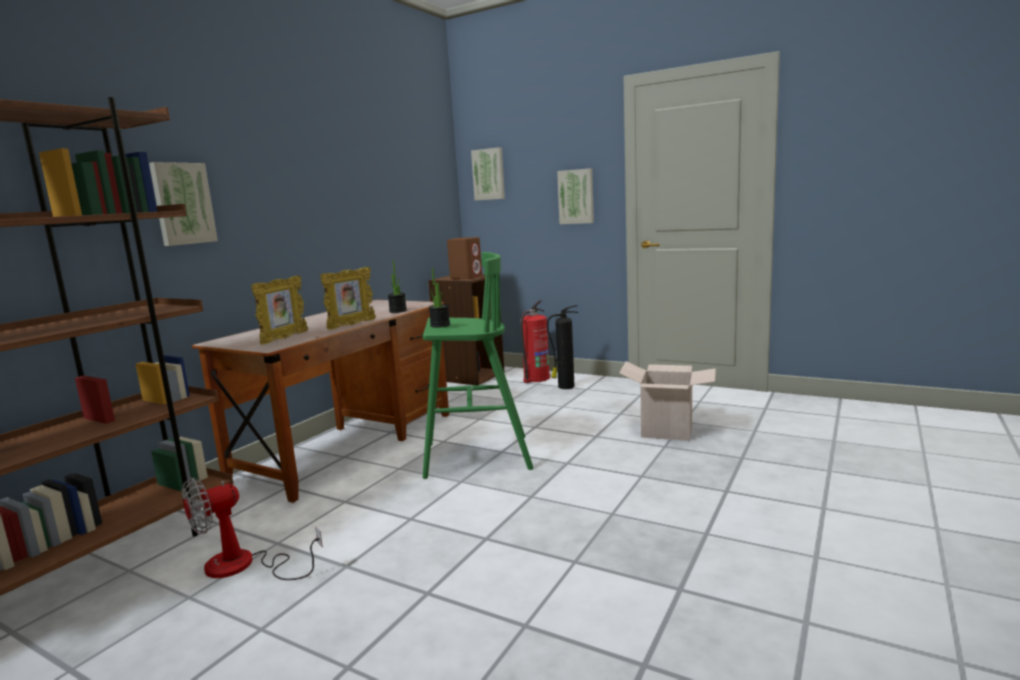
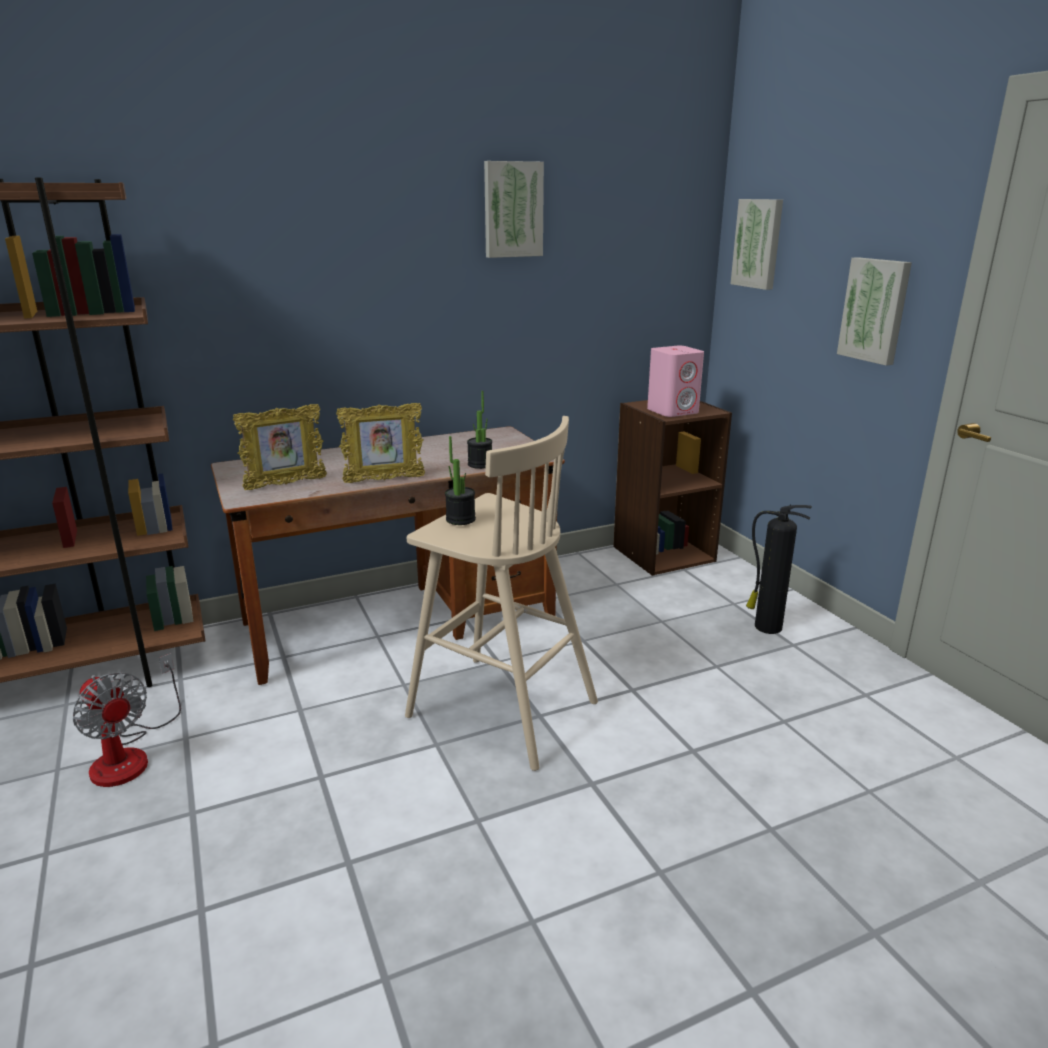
camera: 35 degrees right, 10 degrees up
(182, 204) = (213, 289): picture -> picture (512, 209)
(244, 566) = (130, 754): fan -> fan turned 135 degrees counterclockwise
(466, 277) = (673, 411): brown speaker -> pink speaker
(474, 457) = (499, 708): green stool -> beige stool
(536, 378) = (744, 592): fire extinguisher -> none
(667, 431) = (815, 797): cardboard box -> none

